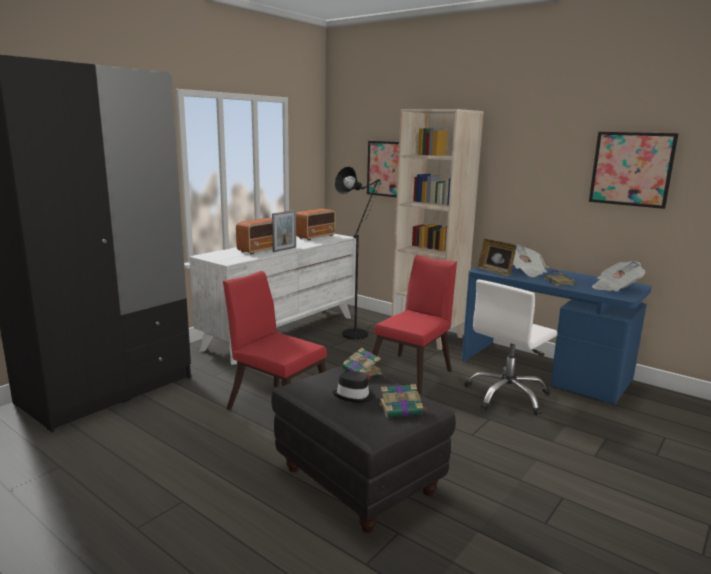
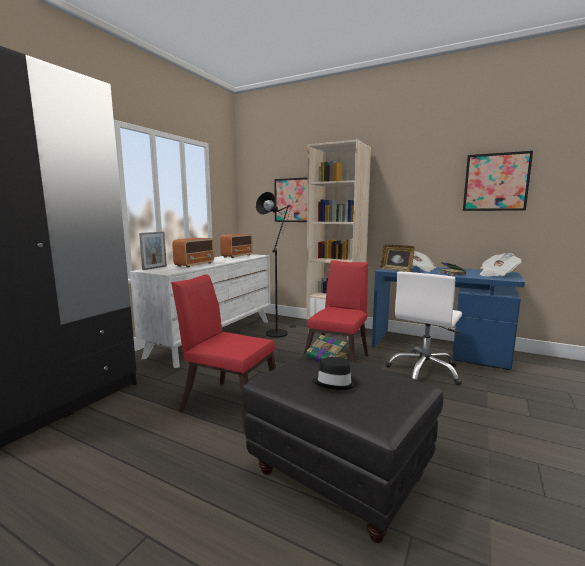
camera: 10 degrees left, 5 degrees down
(284, 249) = (215, 263): picture frame -> picture frame (154, 268)
(401, 409) = (392, 392): book -> none

